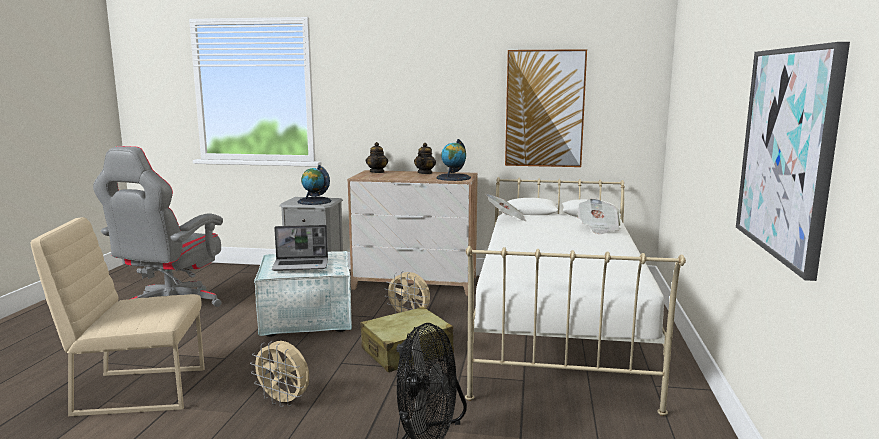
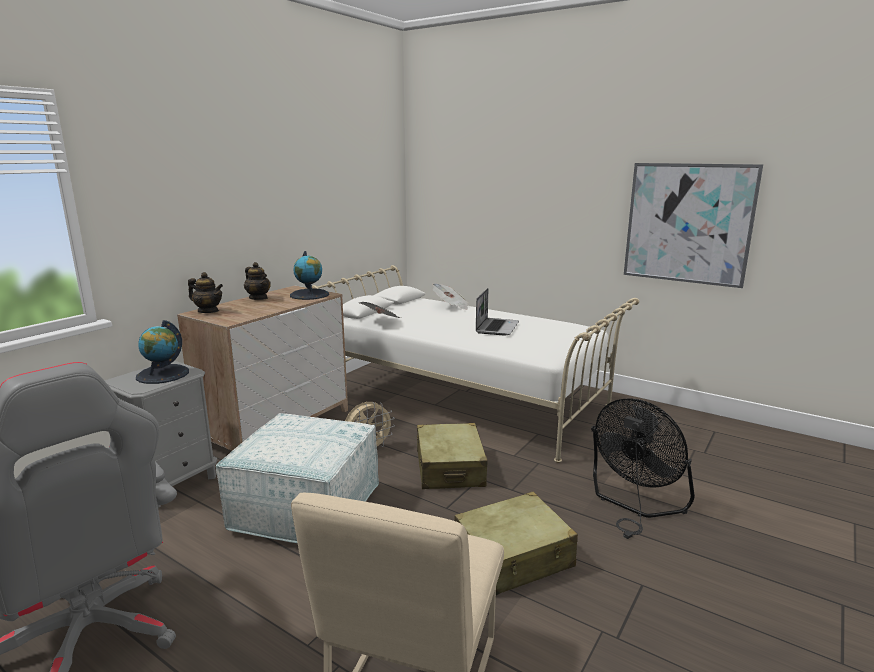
camera: 65 degrees left, 5 degrees up
(284, 401) = (513, 557): beige fan -> beige suitcase
(301, 265) = (323, 442): laptop -> laptop (496, 327)
(544, 109) = (335, 208): picture -> none

